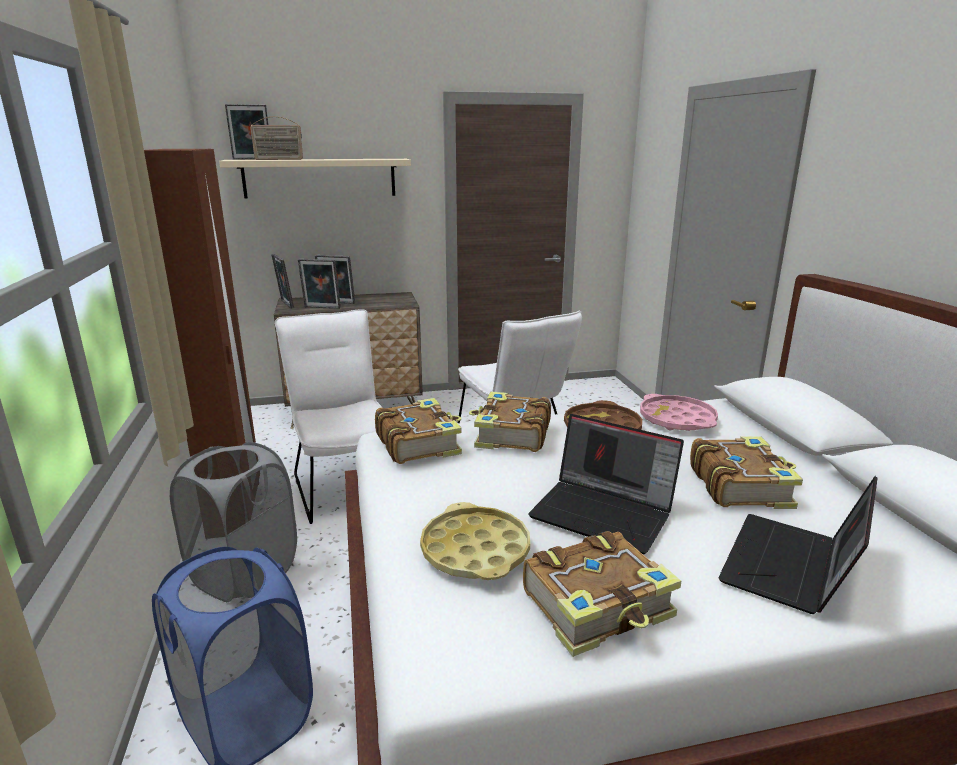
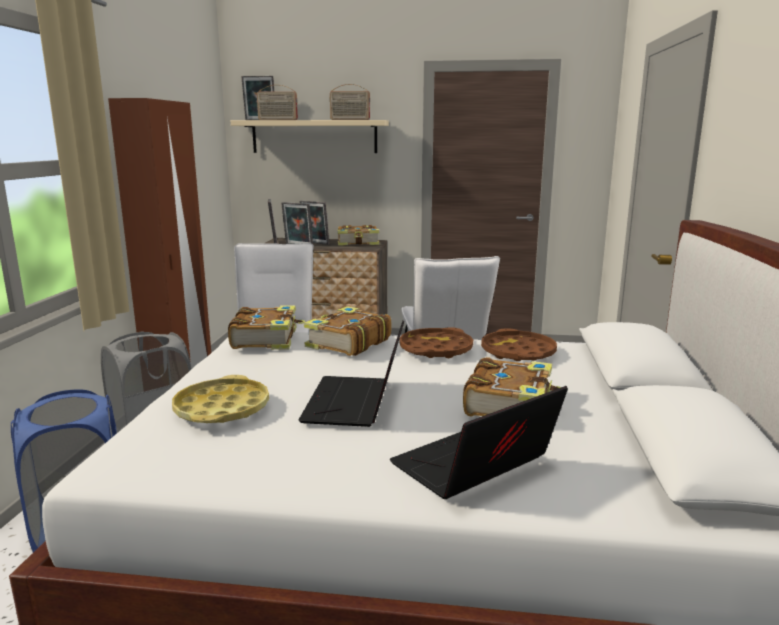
camera: 20 degrees right, 5 degrees down
(367, 159) = (349, 119): none -> radio
(599, 606) = (269, 458): book -> book (358, 243)
(604, 513) = (356, 403): laptop -> laptop turned 45 degrees clockwise
(677, 419) = (518, 352): pink tray -> brown tray

